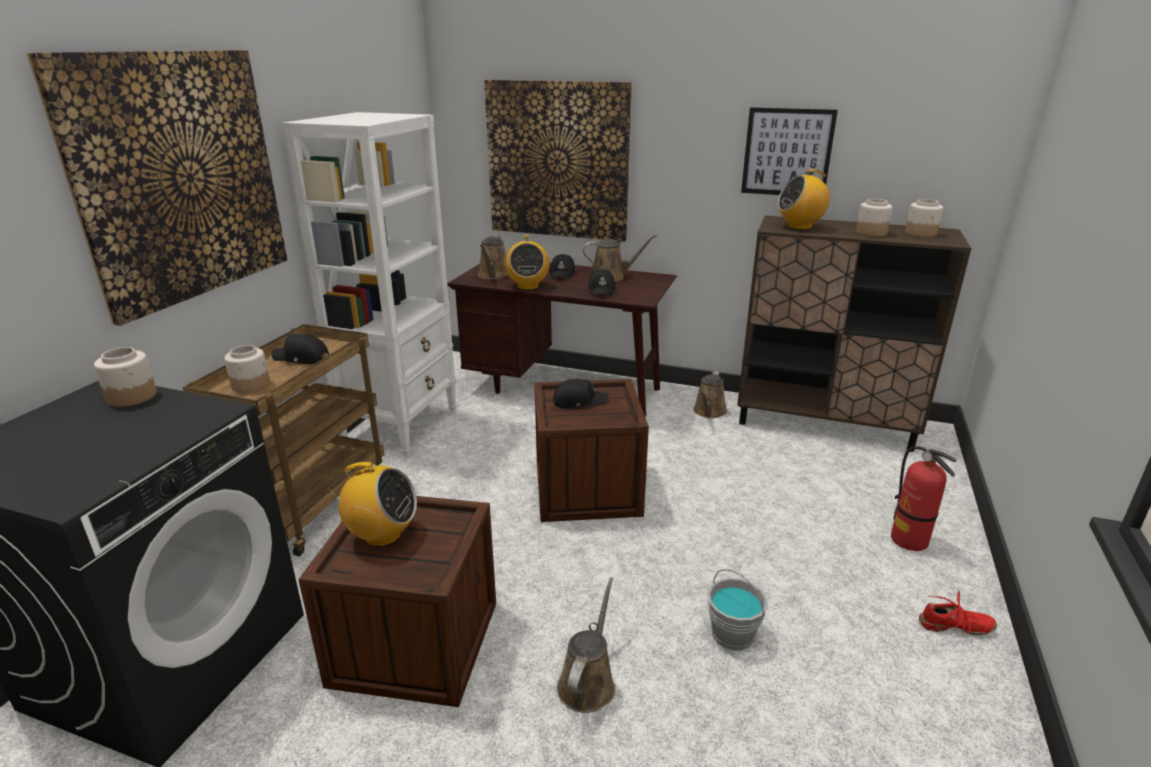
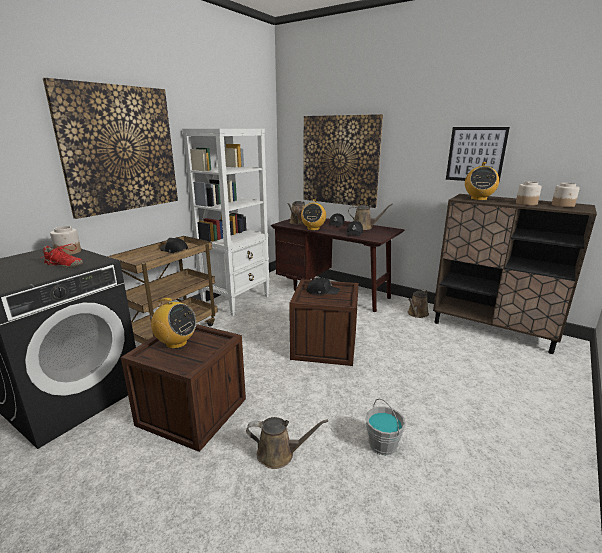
camera: 15 degrees right, 5 degrees down
(251, 385) = (142, 260): jar -> none
(588, 682) = (279, 454): brown watering can -> brown watering can turned 60 degrees clockwise
(800, 227) = (478, 199): radio -> radio turned 75 degrees counterclockwise
(909, 540) = (531, 409): fire extinguisher -> none
(955, 627) = (549, 472): red shoe -> red shoe (64, 265)

